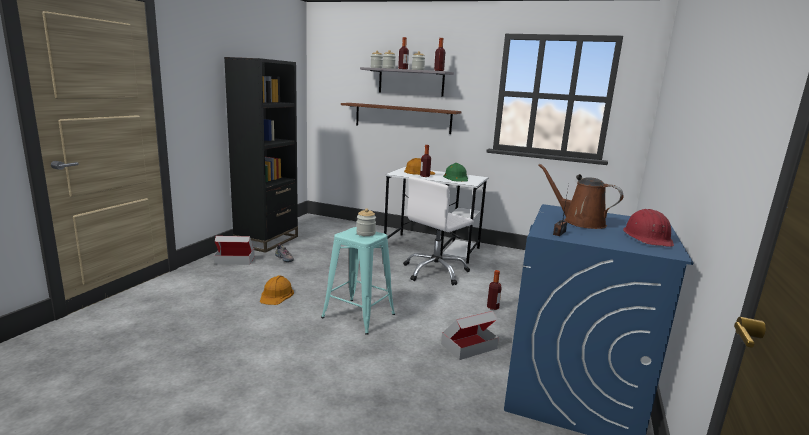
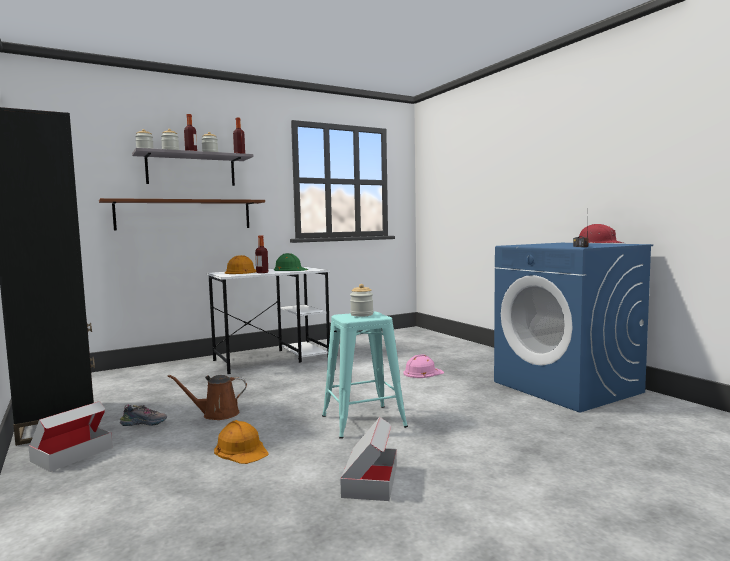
camera: 50 degrees left, 10 degrees down
(435, 272) = (325, 371): white office chair -> none
(469, 346) = (475, 397): cardboard box -> cardboard box (370, 481)
(492, 307) = (422, 372): bottle -> pink hard hat
(579, 222) = (554, 245): brown watering can -> brown watering can (217, 414)

